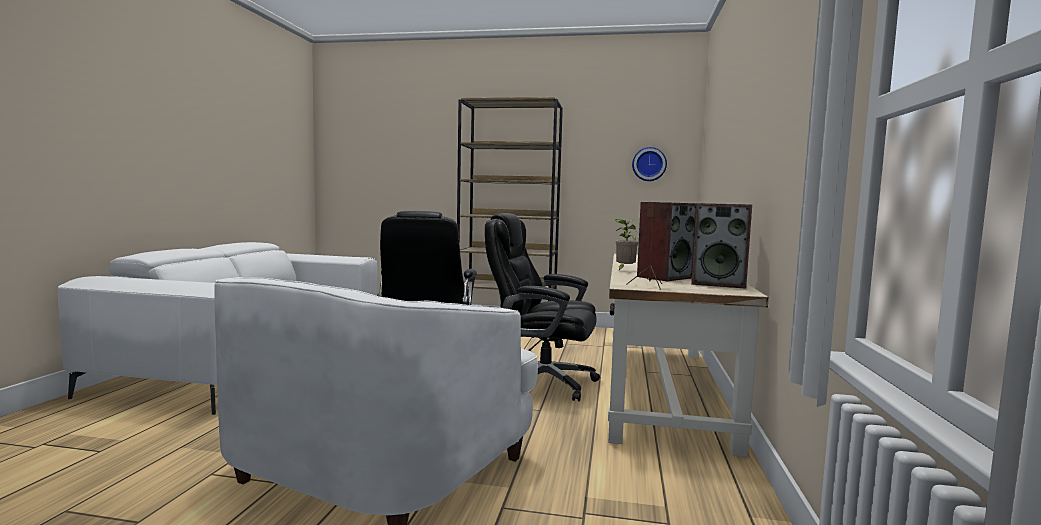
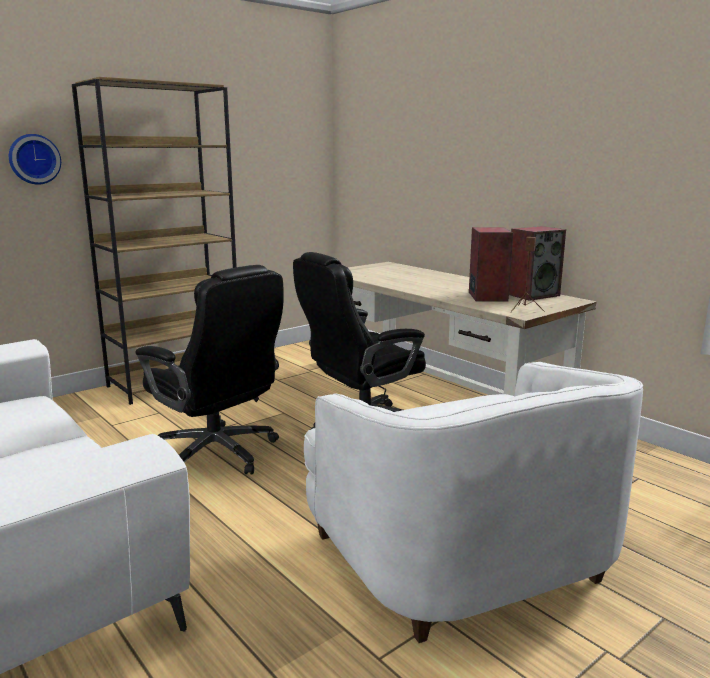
camera: 50 degrees left, 10 degrees up
(624, 270) = (435, 295): potted plant -> none
(649, 164) = (289, 162): wall clock -> wall clock (34, 159)

